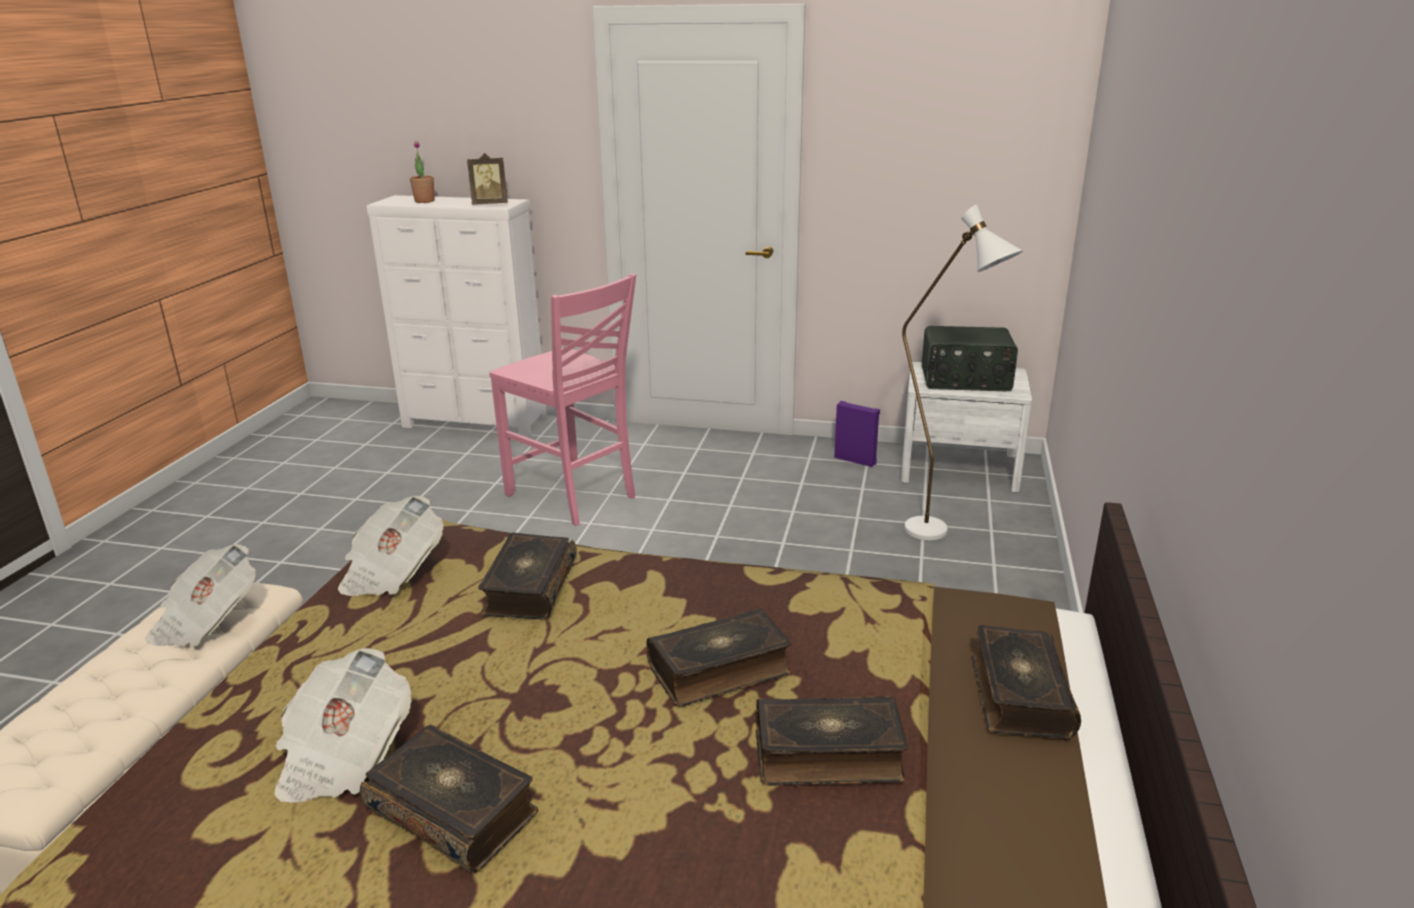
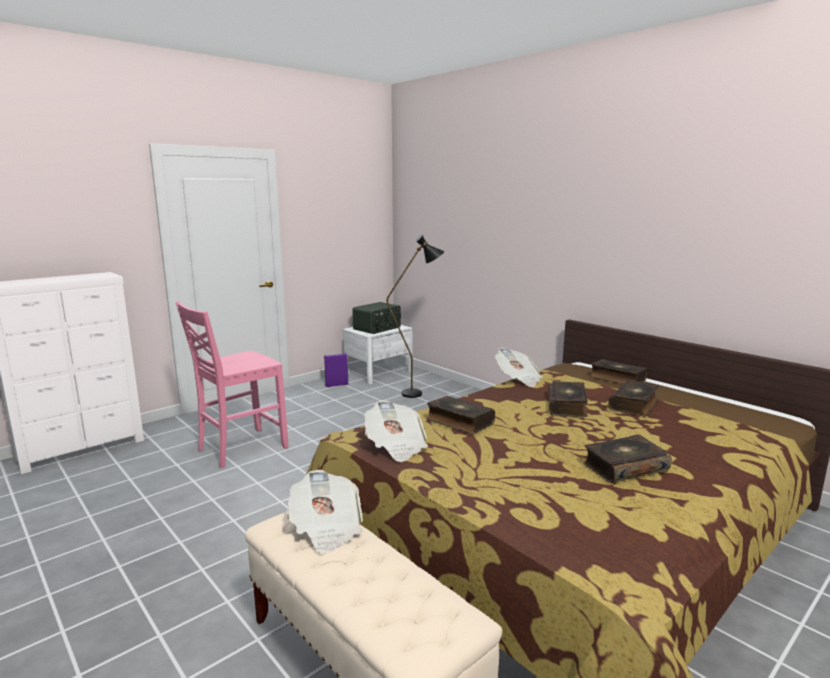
camera: 55 degrees left, 10 degrees down
(343, 756) = (563, 484): newspaper -> newspaper (518, 379)
(424, 201) = (30, 281): potted plant -> none
(489, 204) = (95, 276): picture frame -> none
(573, 496) = (240, 448): pink chair -> pink chair turned 150 degrees clockwise
(939, 535) = (419, 393): white floor lamp -> black floor lamp

